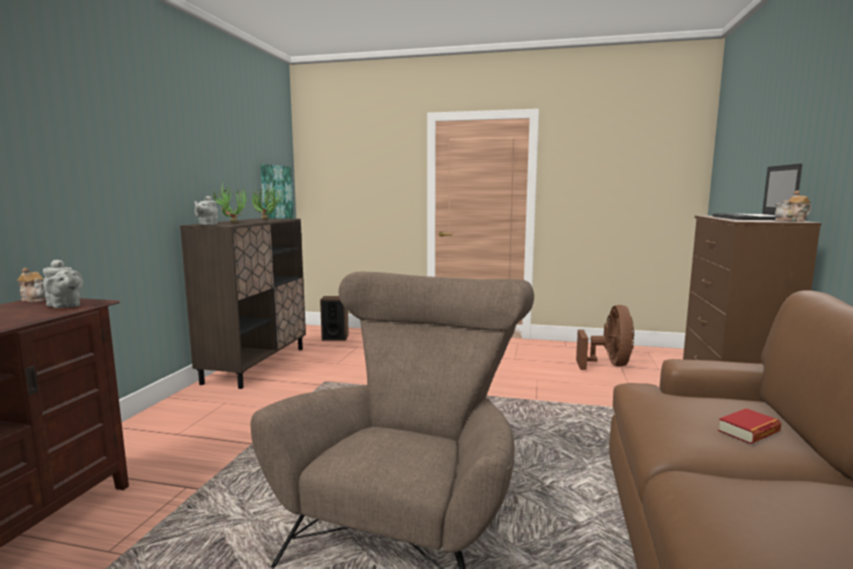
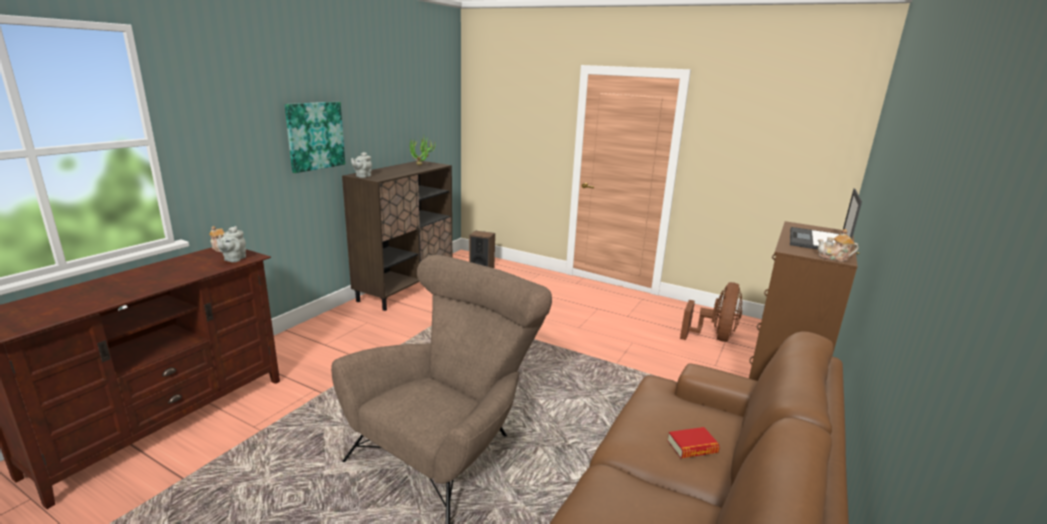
camera: 15 degrees right, 10 degrees up
(65, 306) = (234, 259): grey teapot -> grey teapot turned 45 degrees clockwise
(232, 223) = (385, 173): potted plant -> none
(275, 192) = (439, 134): picture -> picture (315, 136)

